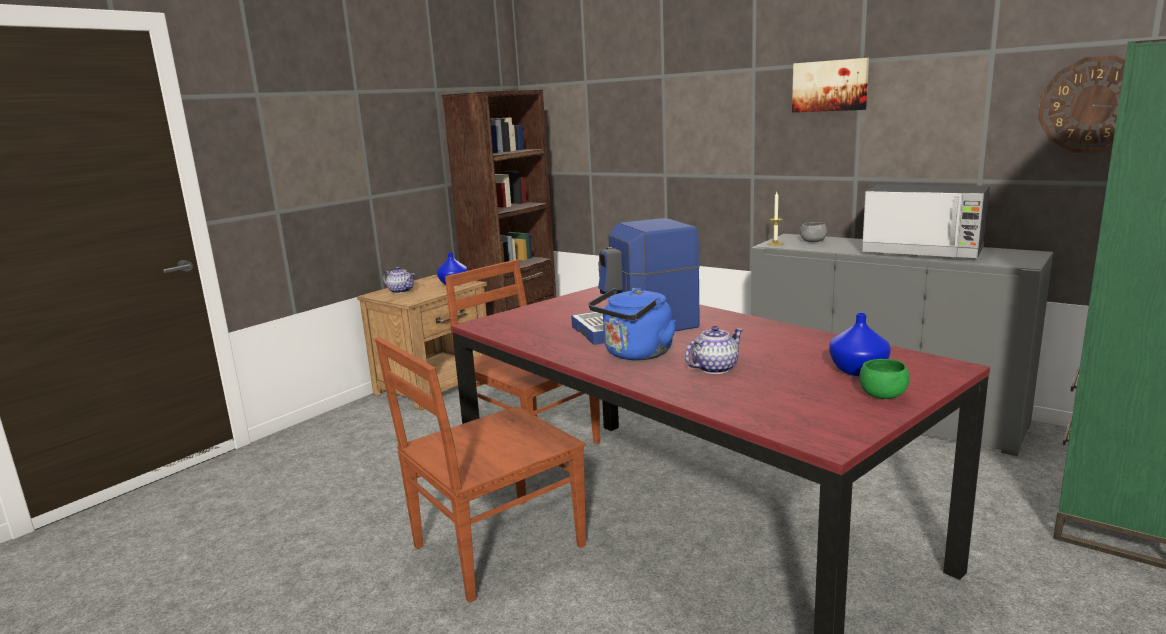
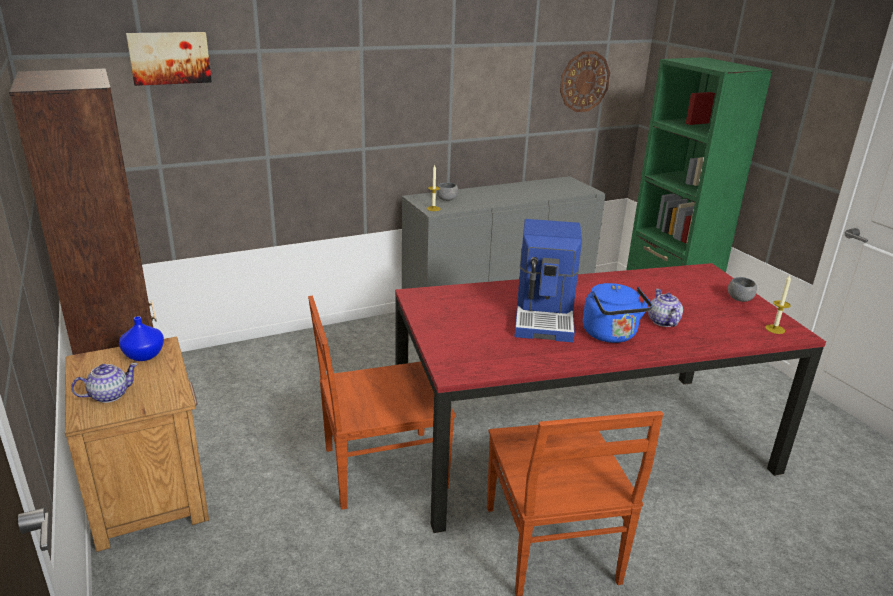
camera: 65 degrees left, 10 degrees up
(815, 426) = (775, 329): none -> candle
(830, 86) = (431, 66): picture -> picture (169, 58)
(857, 370) = (696, 289): blue vase -> none
(882, 395) = (739, 299): green bowl -> grey bowl
(923, 251) = (526, 192): microwave -> none

